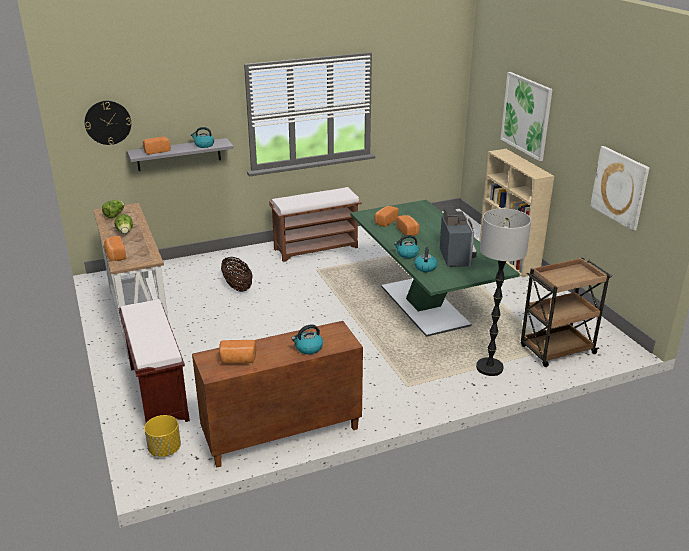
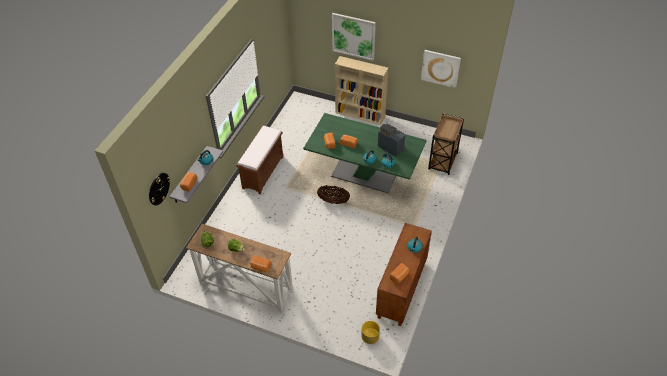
camera: 45 degrees left, 20 degrees up
(157, 392) = (323, 316): brown bench -> none
(237, 287) = (263, 228): basket -> basket (333, 201)
(489, 368) = (430, 191): floor lamp -> none

